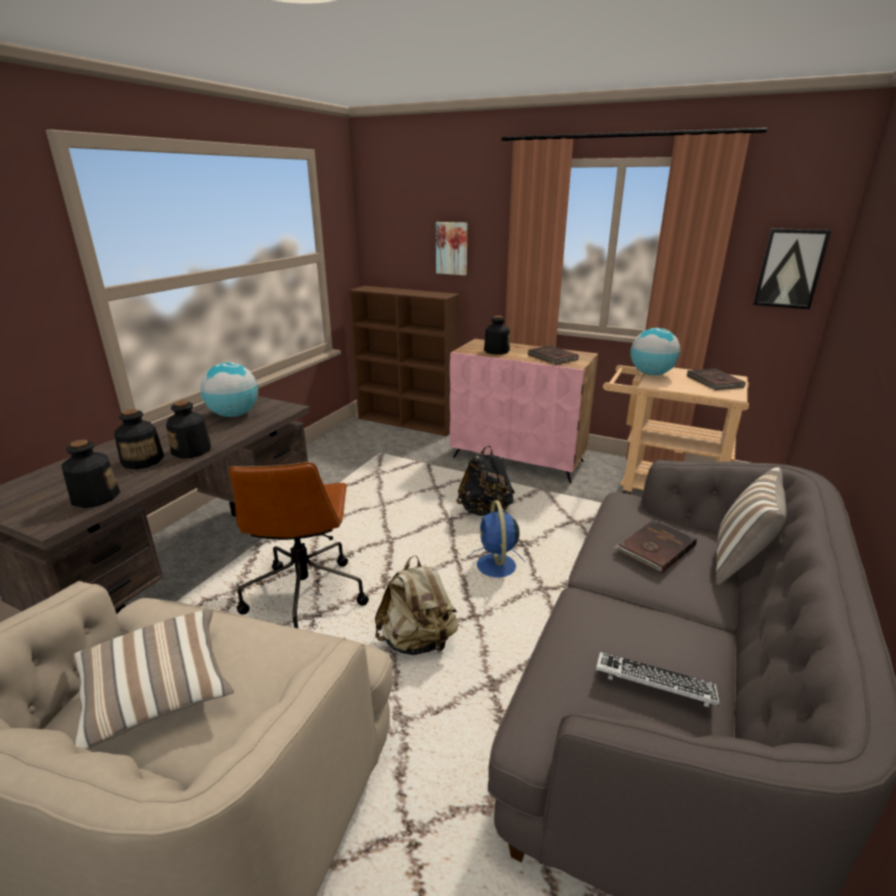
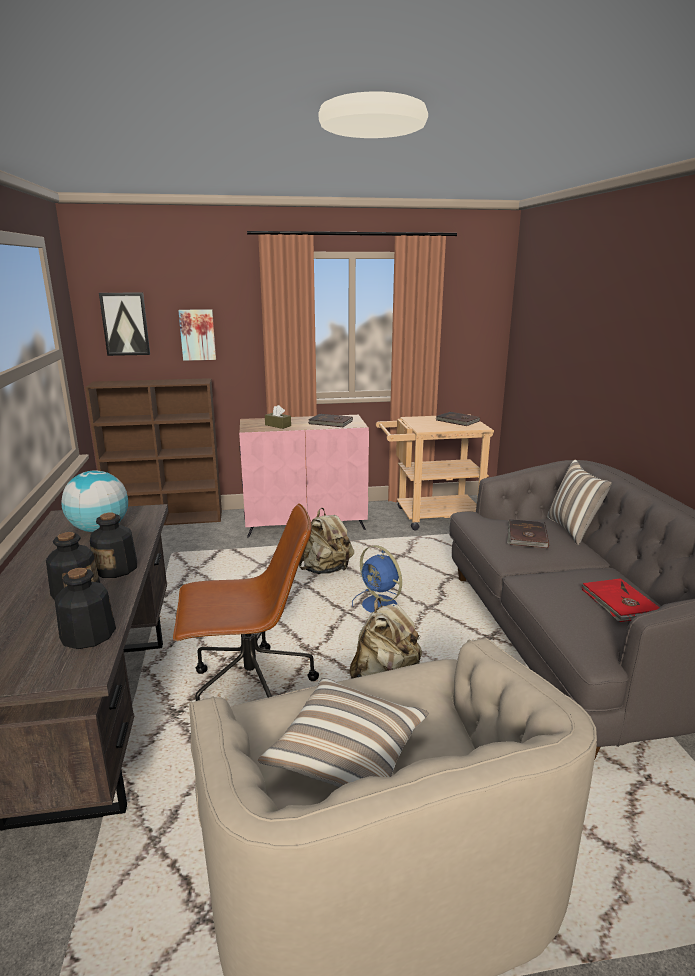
camera: 35 degrees left, 5 degrees down
(305, 595) = (249, 689): brown office chair -> brown office chair turned 60 degrees counterclockwise
(485, 511) = (326, 570): black backpack -> beige backpack
(496, 351) = (278, 425): bottle -> brown tissue box
(651, 374) = (413, 423): globe -> none
(653, 684) = (619, 603): keyboard -> red book
(790, 268) = (480, 332): picture -> picture (125, 324)

